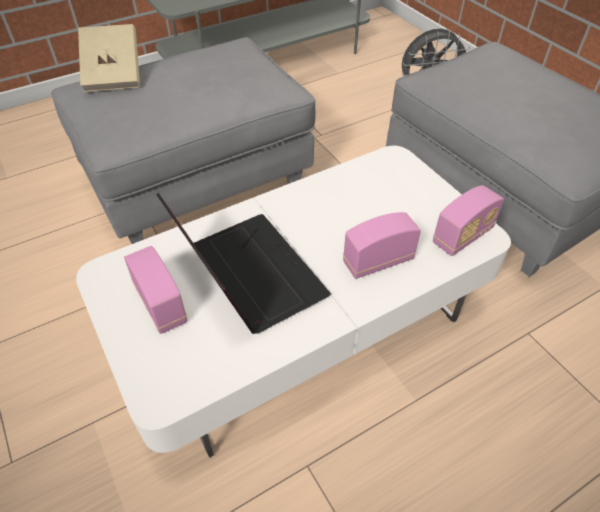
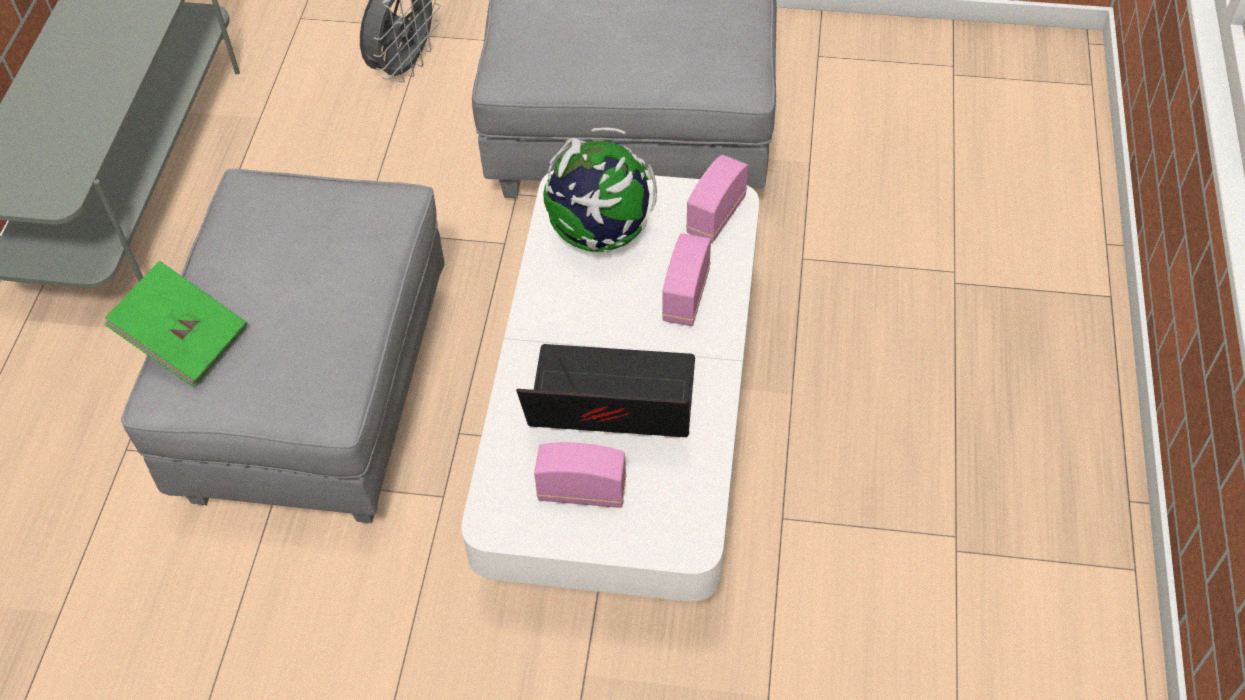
camera: 50 degrees left, 5 degrees up
(114, 75) = (184, 340): beige book -> green book
(378, 192) = (600, 234): none -> globe
(462, 236) = (716, 216): radio -> radio turned 150 degrees counterclockwise

